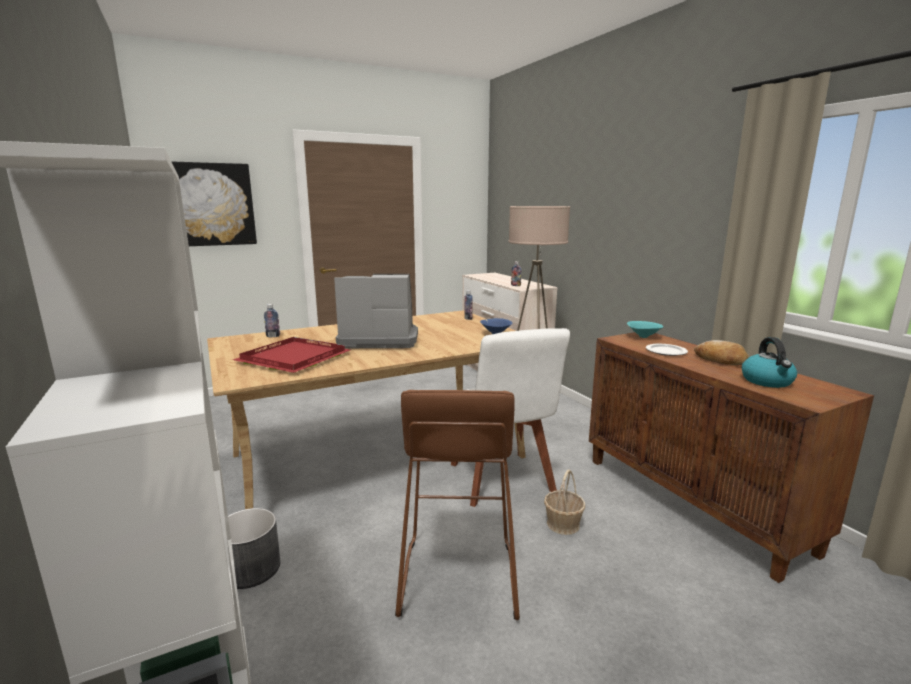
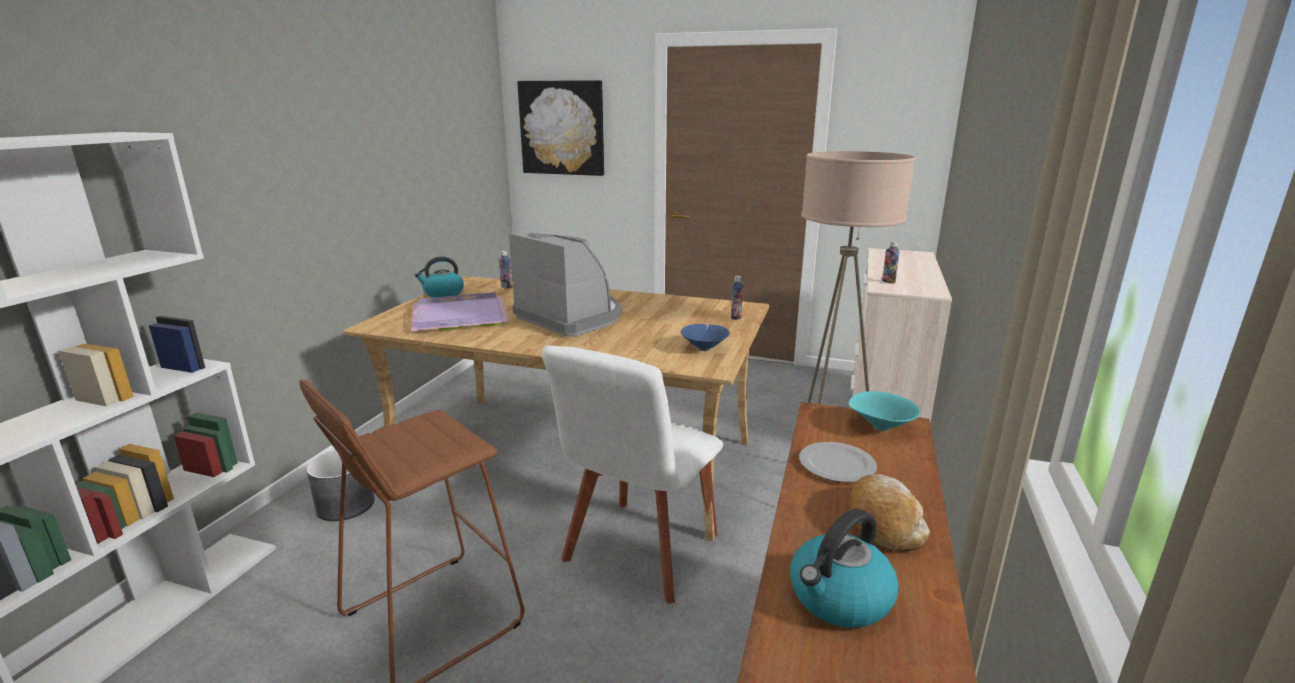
camera: 45 degrees right, 5 degrees up
(230, 351) = (443, 294): none -> kettle
(291, 358) = (457, 315): red tray -> purple tray
(562, 524) = (608, 644): basket -> none

